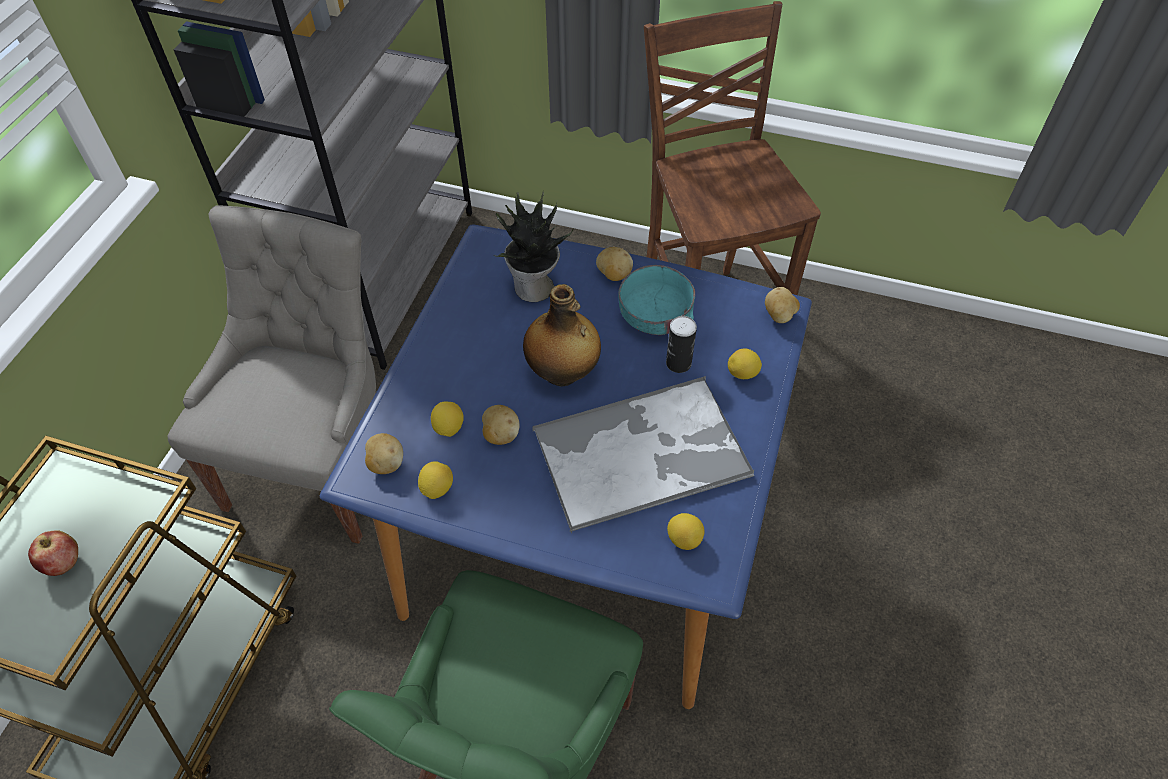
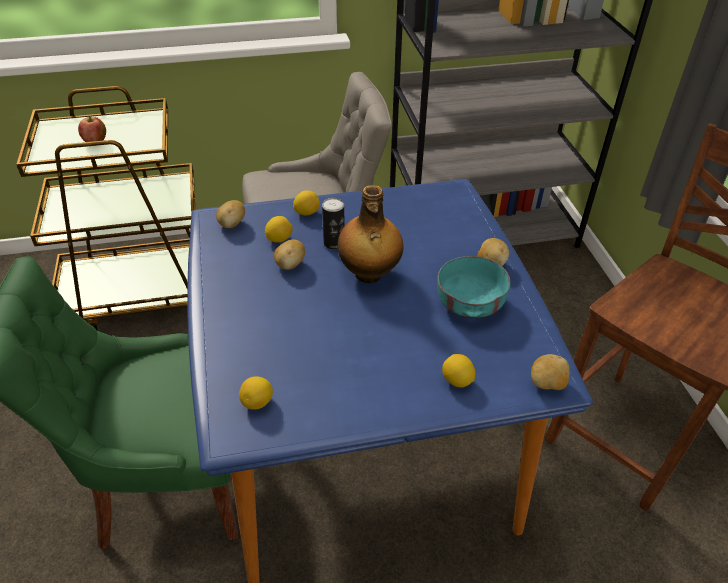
camera: 60 degrees right, 10 degrees down
(437, 488) = (226, 254): lemon -> lemon (307, 213)
(534, 289) = (436, 229): potted plant -> none
(643, 452) = (326, 346): tray -> none
(678, 363) = (433, 335): can -> can (334, 243)

